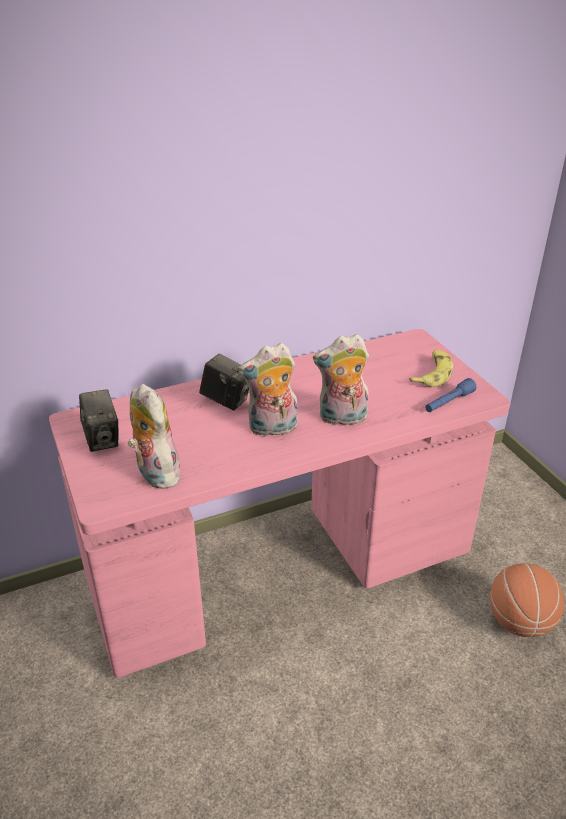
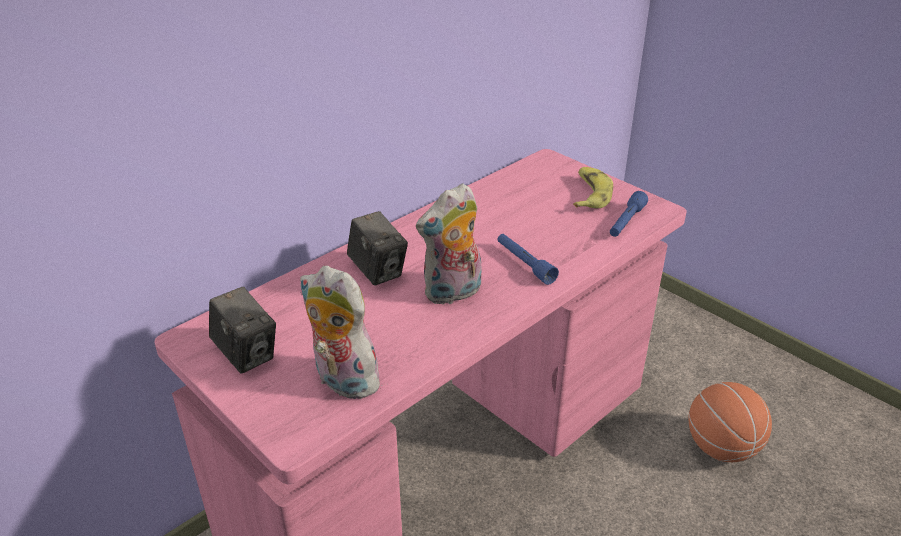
camera: 20 degrees left, 0 degrees up
(227, 400) = (378, 271): camera -> camera turned 45 degrees clockwise
(342, 418) = (524, 264): plush toy -> blue flashlight

